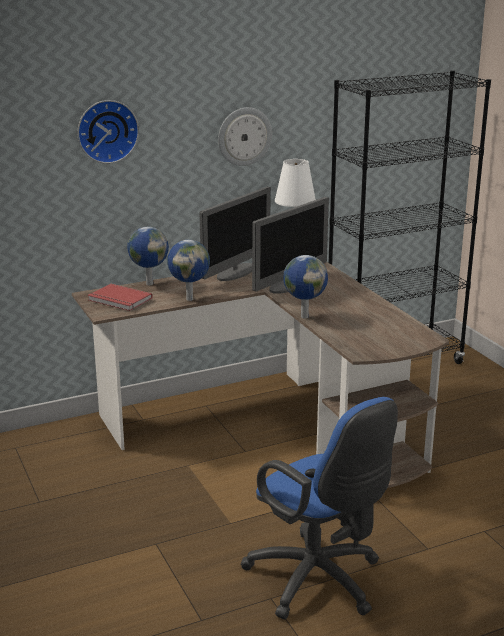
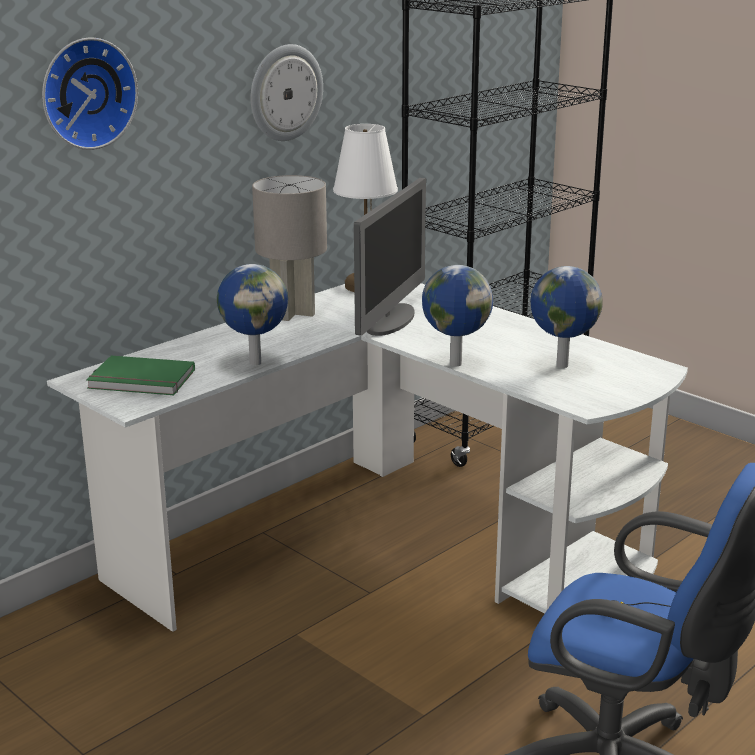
camera: 20 degrees left, 0 degrees up
(119, 300) = (141, 380): red book -> green book
(149, 284) = (168, 348): globe -> globe (560, 365)
(236, 272) = (292, 313): monitor -> grey table lamp
(273, 425) = (385, 543): brown desk -> white desk

